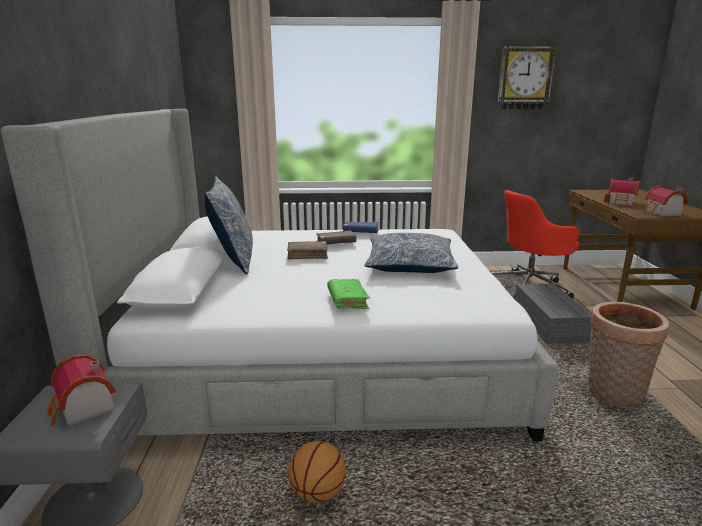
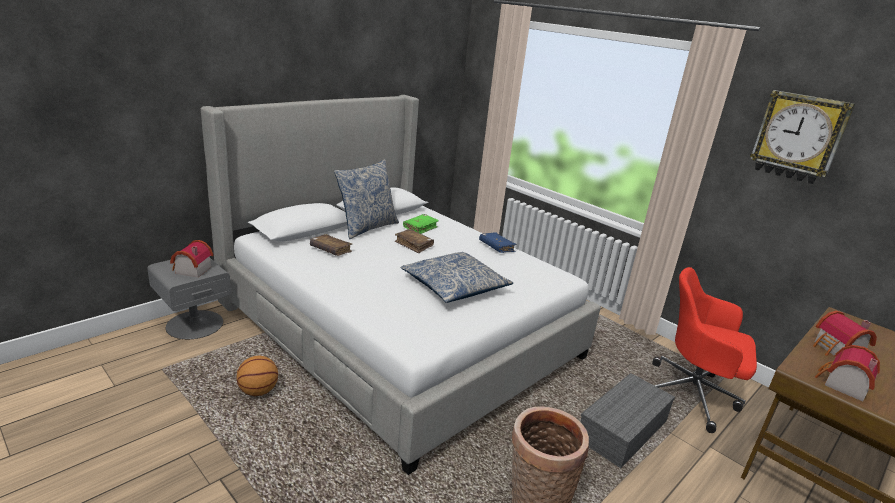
camera: 45 degrees right, 5 degrees up
(336, 243) = (454, 246): brown book -> brown book (331, 250)
(347, 300) = (352, 284): green book -> green book (420, 228)

